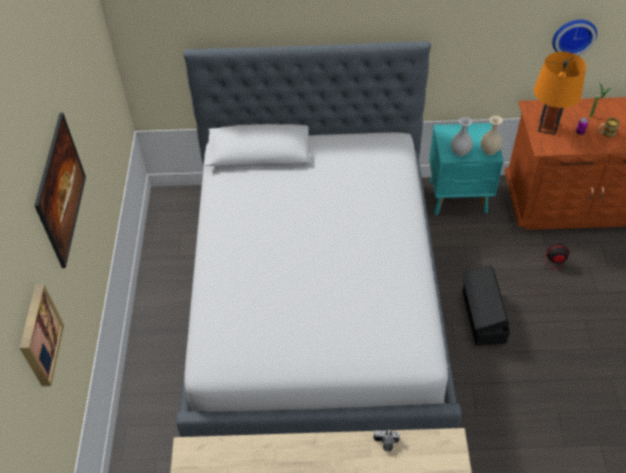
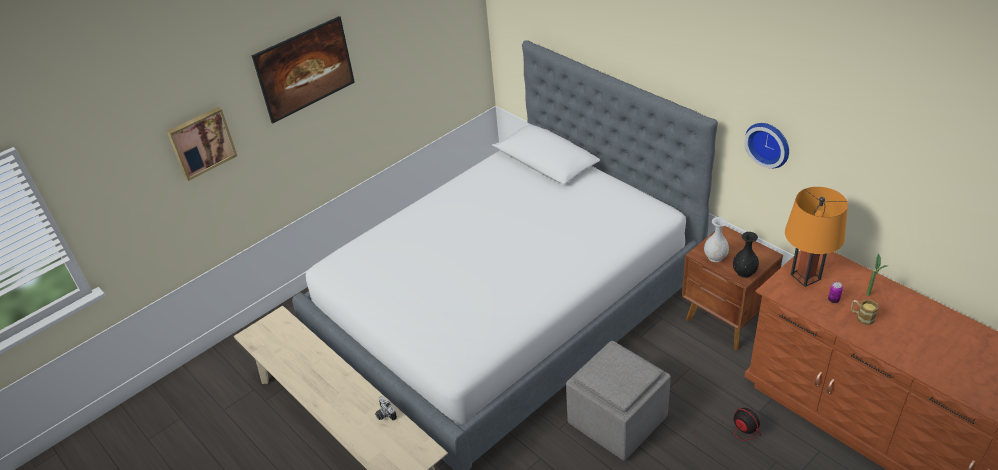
camera: 50 degrees right, 10 degrees down
(459, 197) = (726, 321): turquoise nightstand -> brown nightstand
(482, 317) = (617, 421): black storage box -> grey ottoman
(490, 150) = (744, 272): beige vase -> black vase
(573, 35) = (875, 186): wall clock -> wall clock (769, 143)

